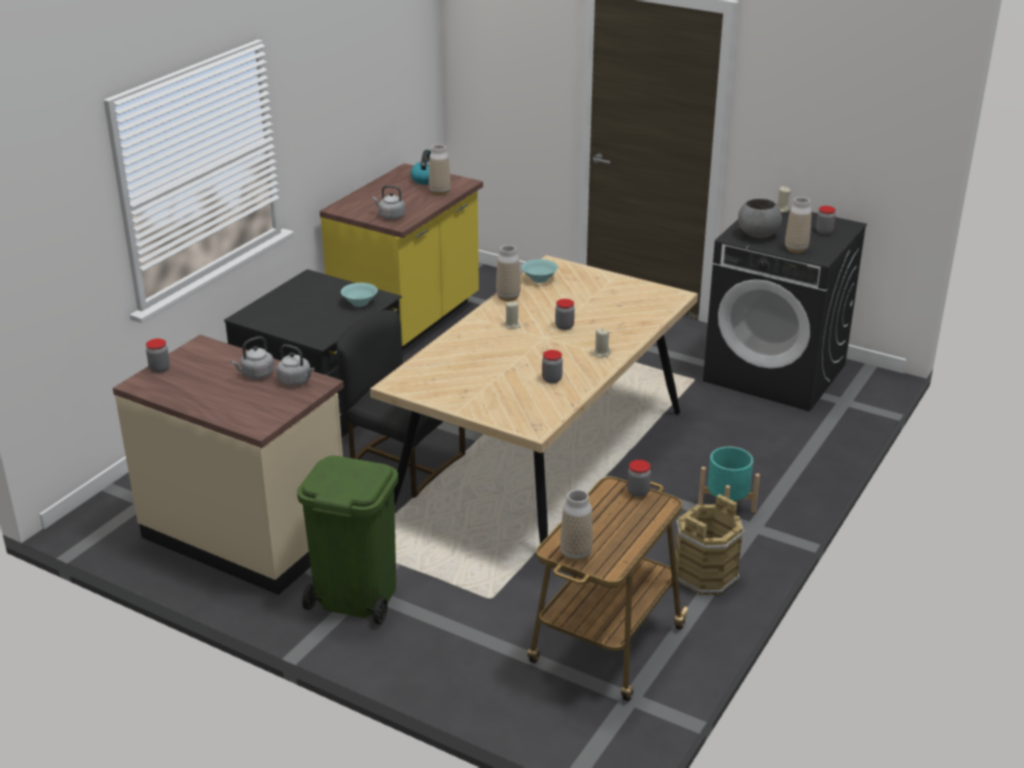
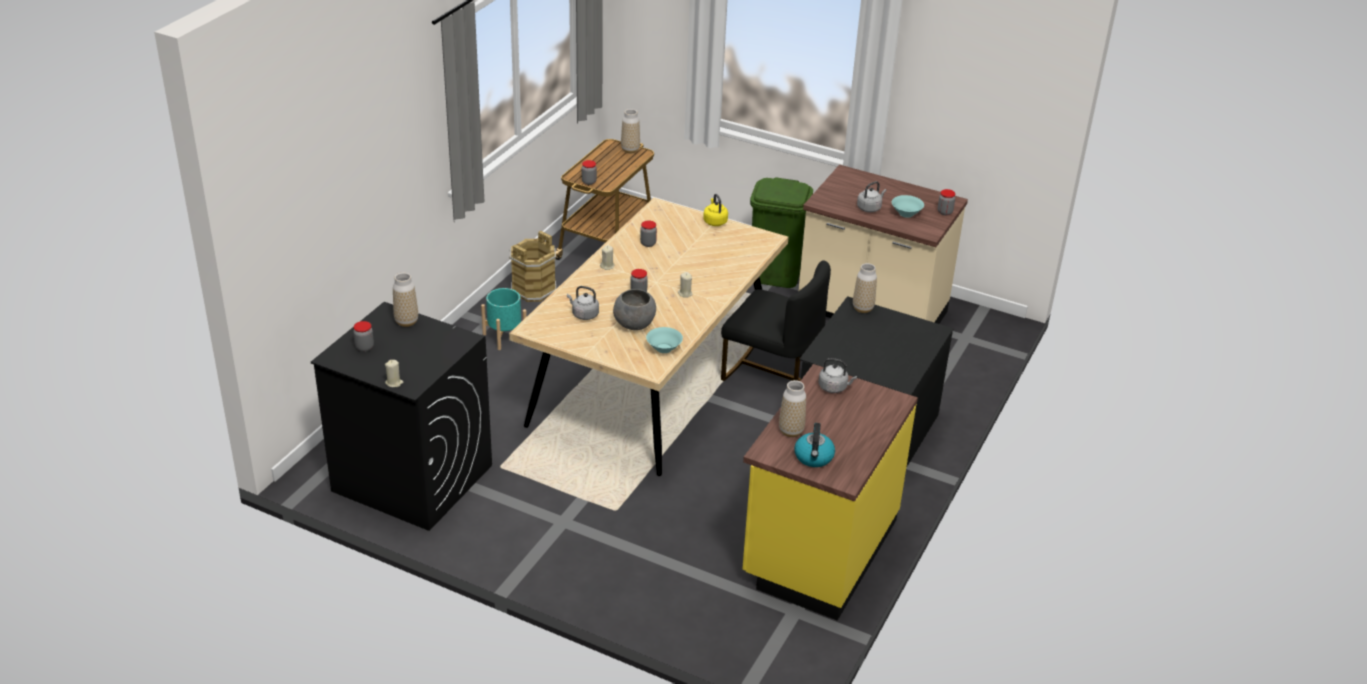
camera: 175 degrees right, 5 degrees up
(296, 381) = (837, 203): grey kettle -> grey kettle (584, 314)
(360, 303) = (836, 348): turquoise bowl -> turquoise bowl (906, 213)
(461, 407) = (714, 221): none -> yellow kettle
(508, 297) = (692, 325): vase -> vase (862, 308)
(758, 235) = (437, 341): grey bowl -> grey bowl (634, 324)

